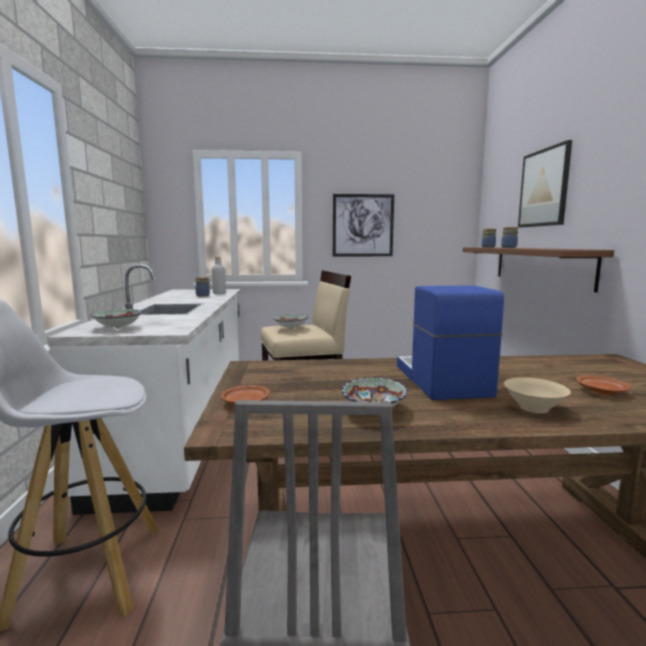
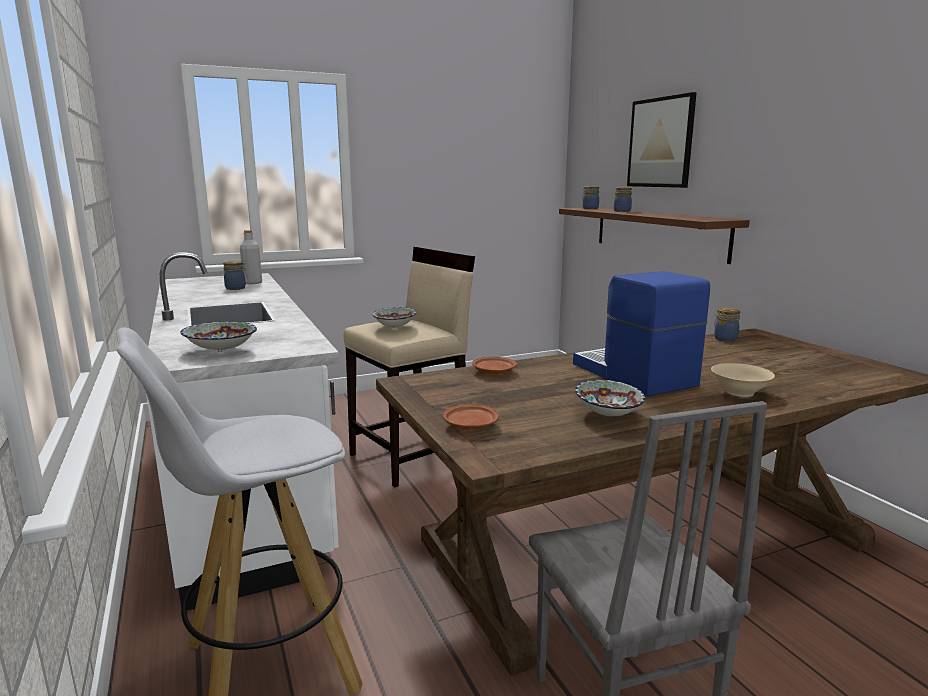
camera: 20 degrees left, 5 degrees up
(363, 225) = (430, 179): picture -> none
(571, 360) = (724, 339): none -> jar
(600, 391) = (776, 369): brown plate -> brown plate (493, 372)

